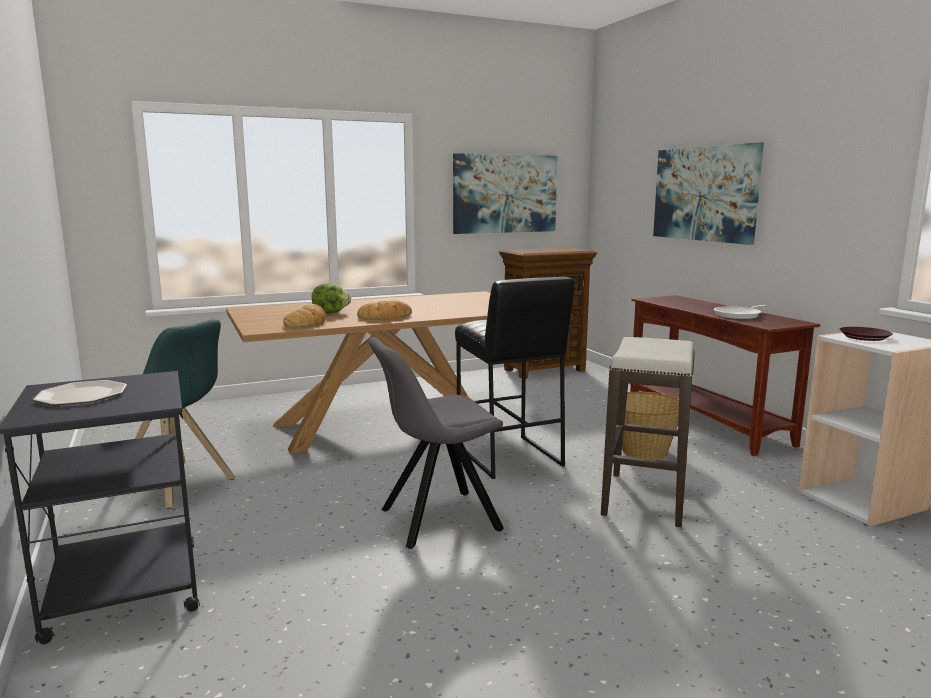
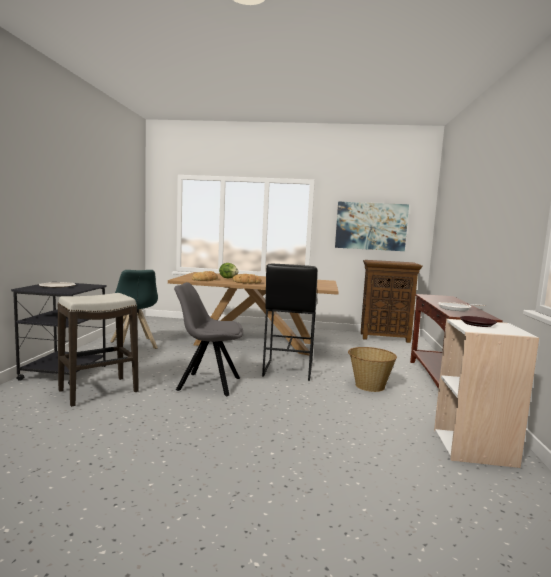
camera: 30 degrees right, 5 degrees down
(645, 499) = (325, 405): stool -> stool (98, 391)
(704, 194) = (470, 228): picture -> none

